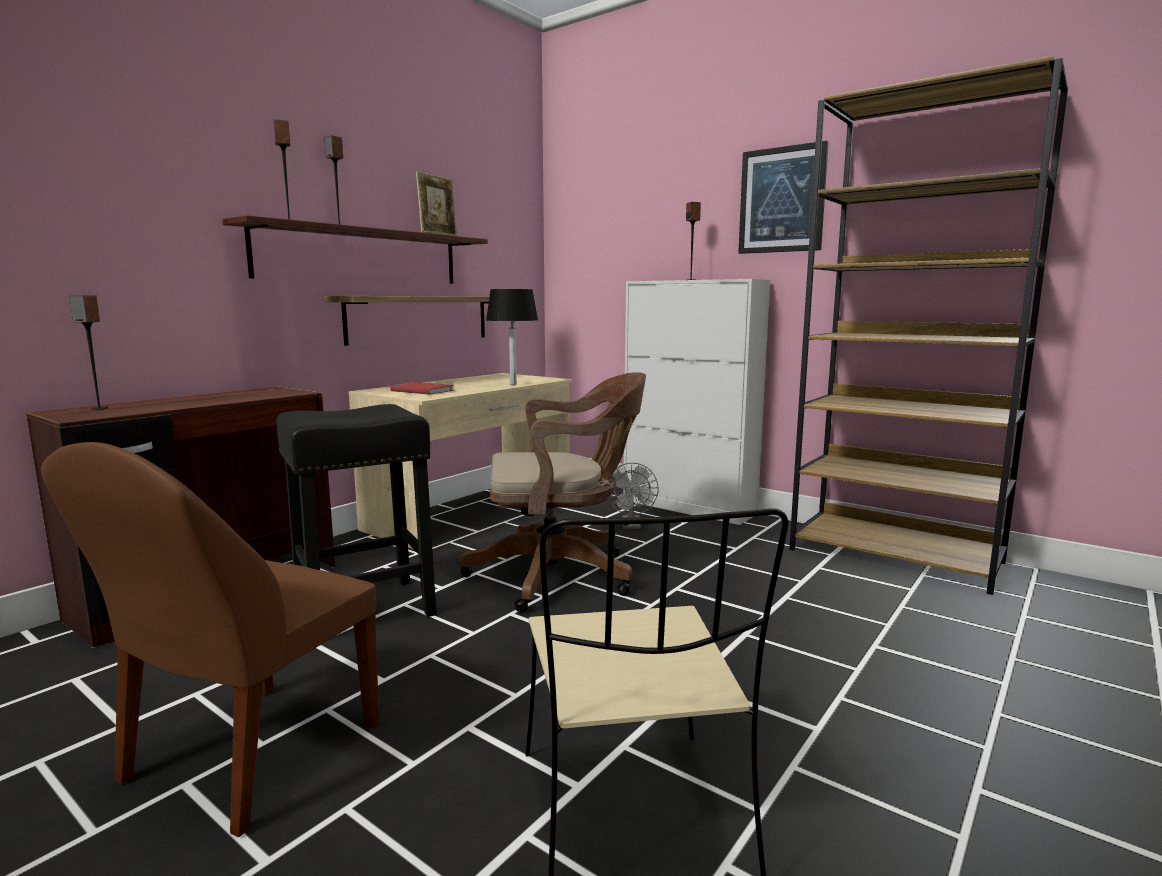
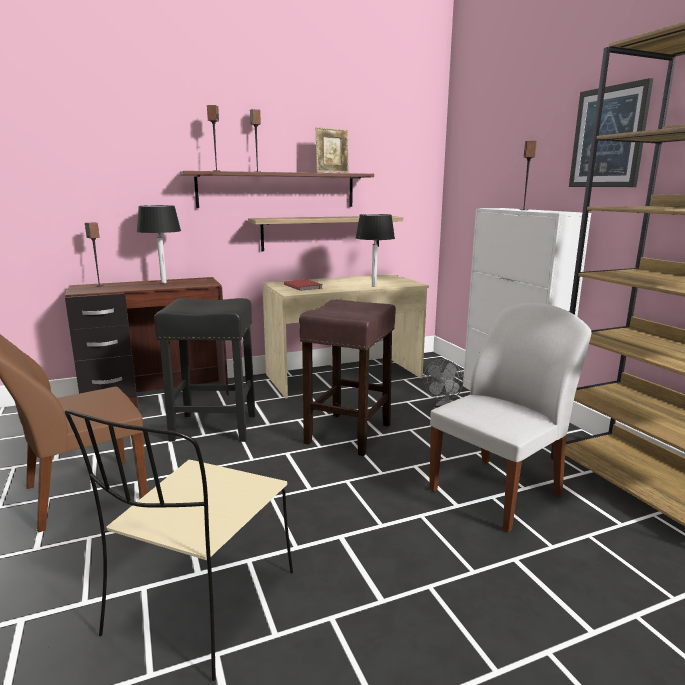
camera: 30 degrees right, 5 degrees up
(215, 397) = (164, 282): none -> black table lamp
(560, 575) = (348, 434): brown office chair -> brown stool
(784, 590) = (498, 491): none -> white chair

